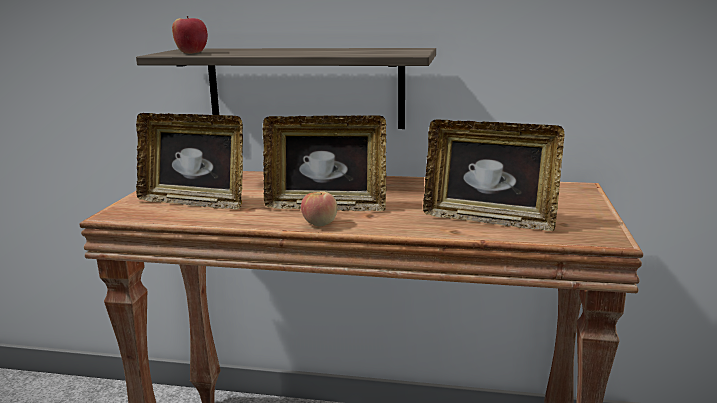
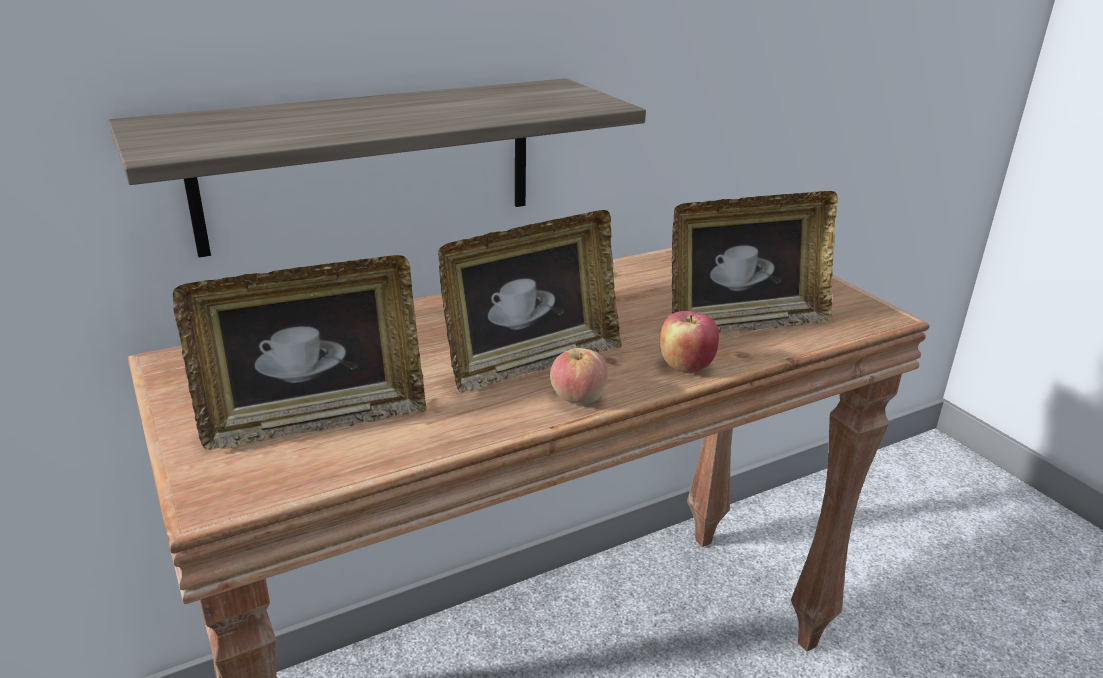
camera: 40 degrees left, 10 degrees up
(192, 53) = (218, 139): apple -> apple (685, 367)

